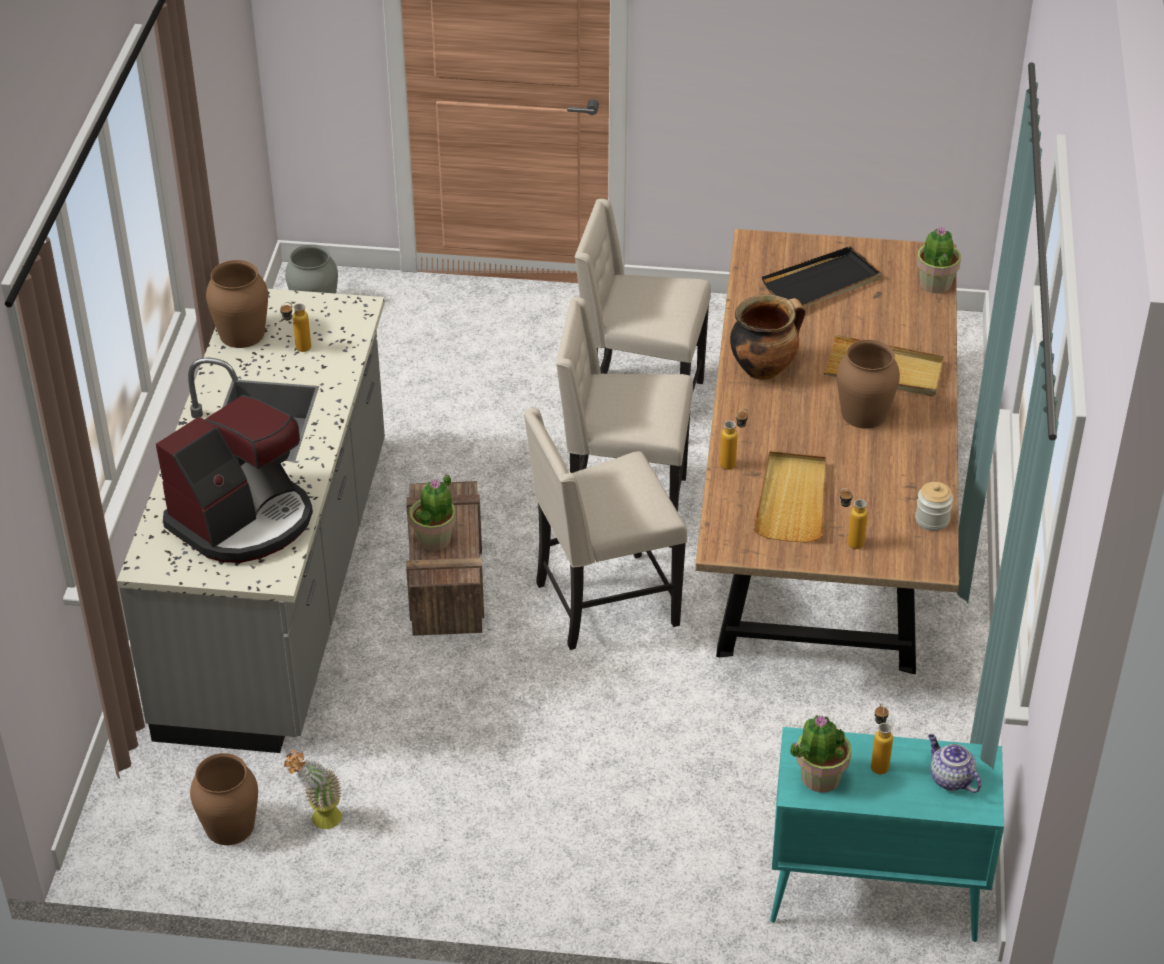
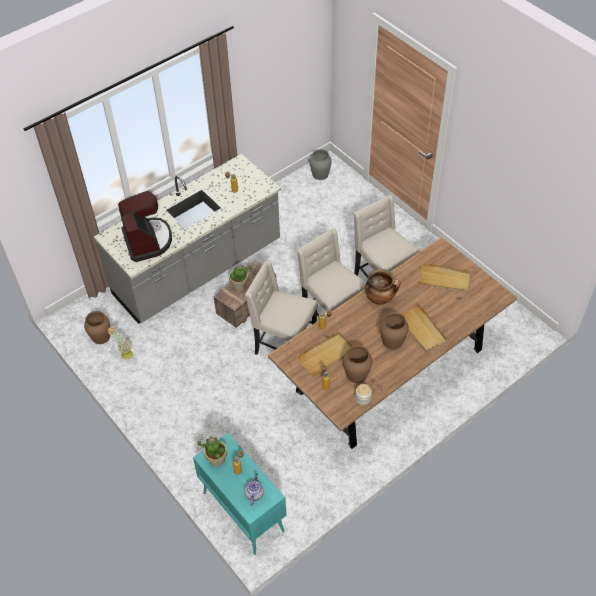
camera: 45 degrees right, 10 degrees up
(241, 334) = (223, 173): brown vase -> brown vase (356, 374)
(243, 520) = (147, 240): coffee machine -> coffee machine turned 105 degrees counterclockwise
(822, 283) = (444, 279): black tray -> beige tray
(935, 284) = (486, 308): potted plant -> none

